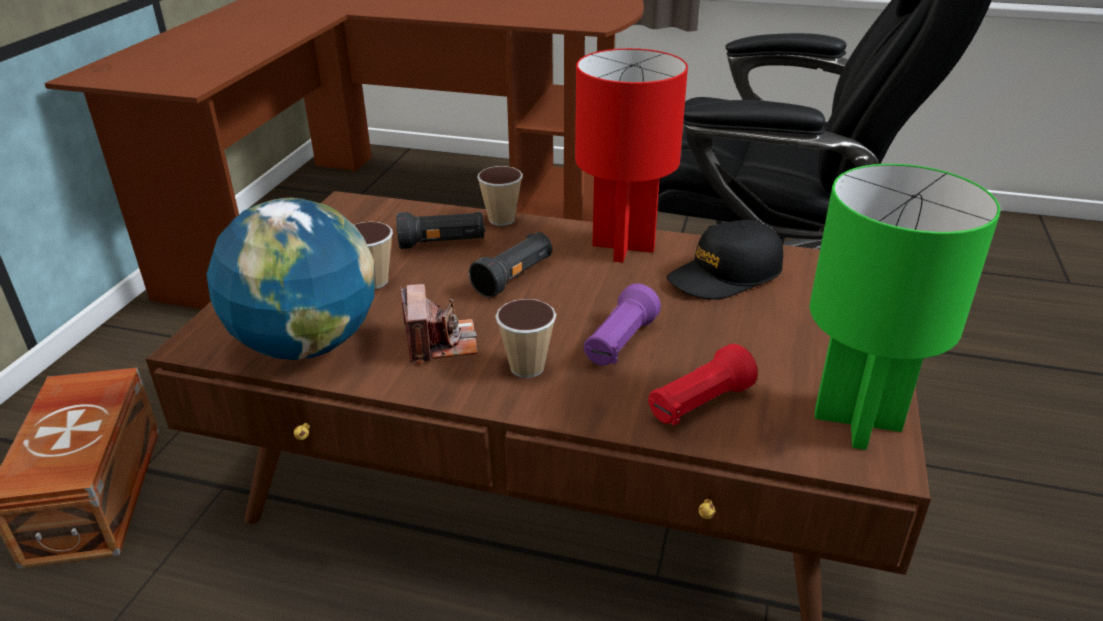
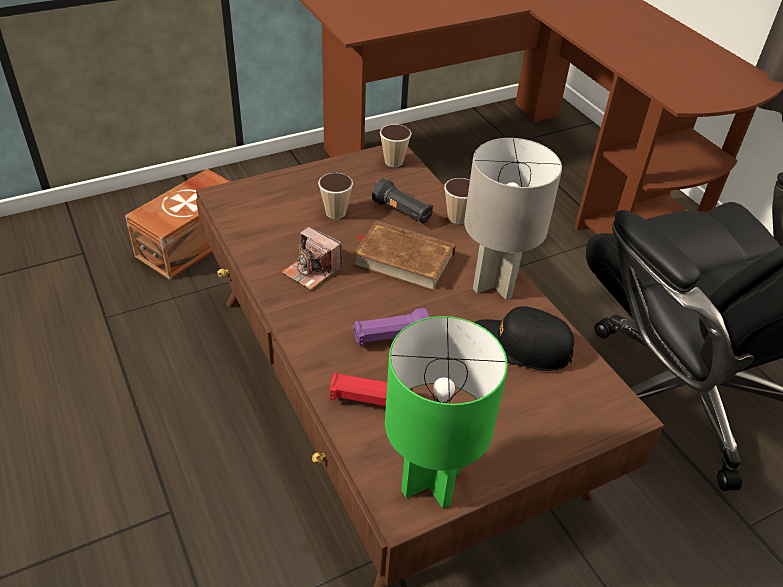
camera: 45 degrees right, 10 degrees up
(306, 344) = (259, 228): globe -> none
(440, 342) = (312, 271): camera -> camera turned 90 degrees clockwise
(514, 278) = (403, 260): black flashlight -> brown book
(527, 367) = (327, 315): cup -> cup (393, 162)
(622, 246) = (495, 283): red table lamp -> grey table lamp

